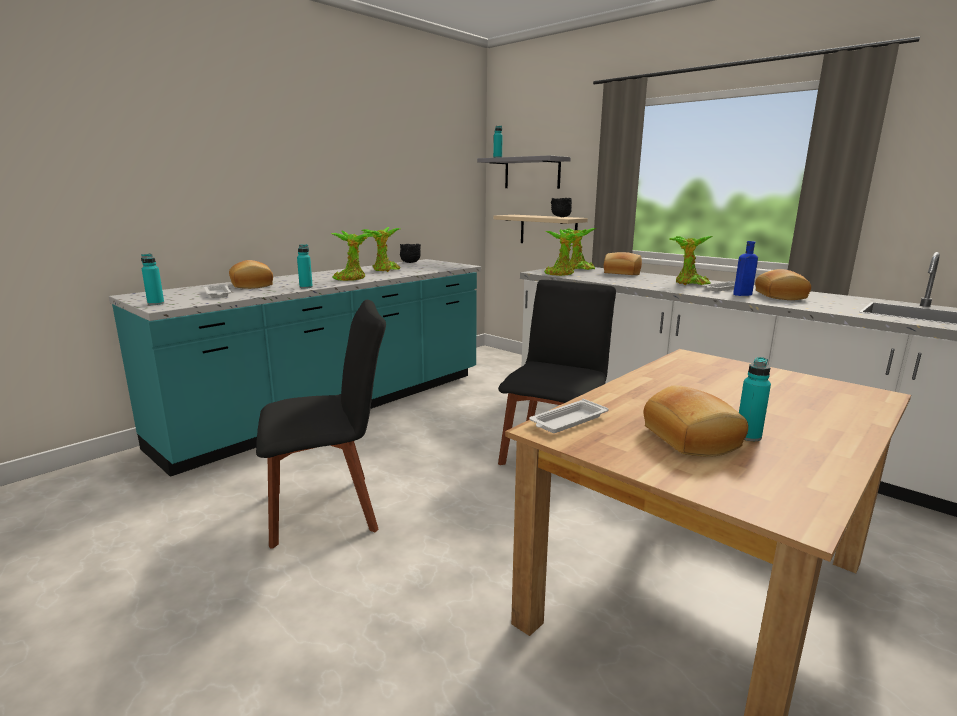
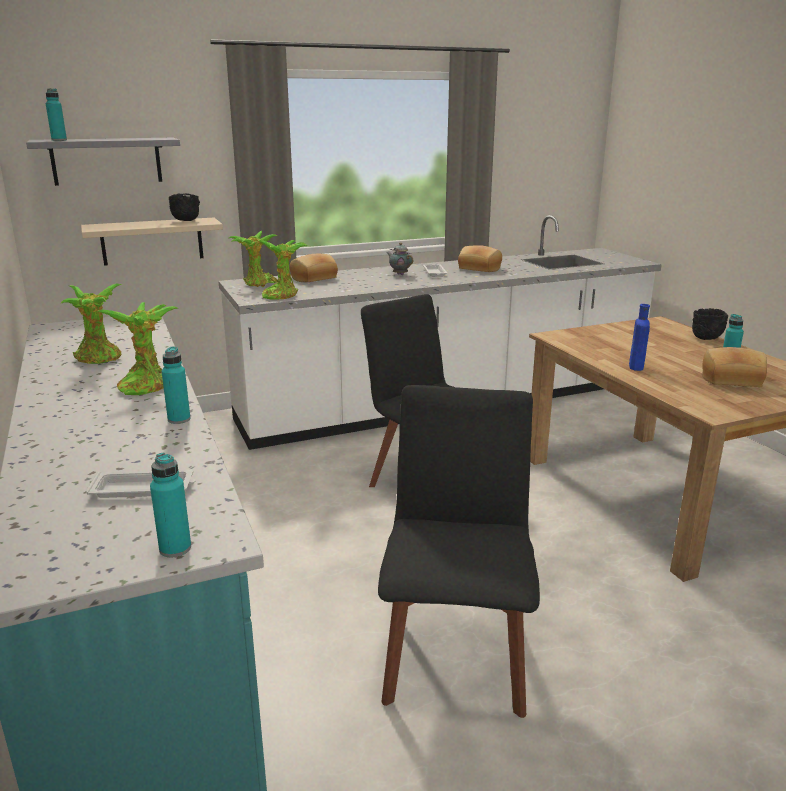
camera: 65 degrees left, 5 degrees up
(253, 285) = (87, 457): bread -> none
(410, 263) = (53, 337): black bowl -> black bowl (707, 339)
(567, 421) = (696, 403): white tray -> none
(689, 284) = (399, 274): potted plant -> teapot
(741, 294) = (464, 274): blue bottle -> blue bottle (636, 367)

